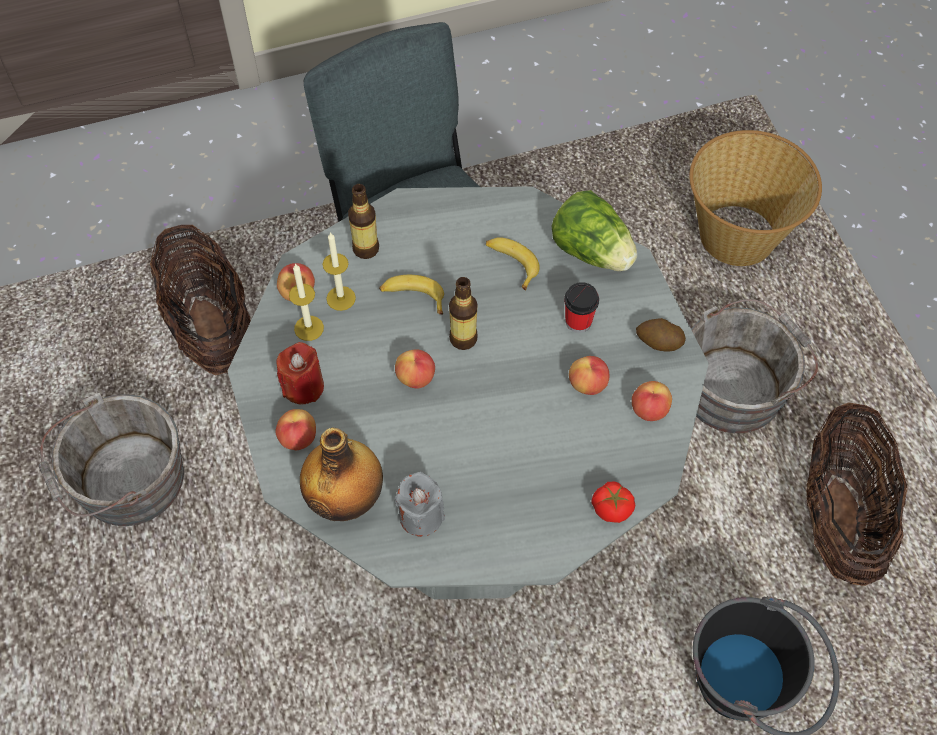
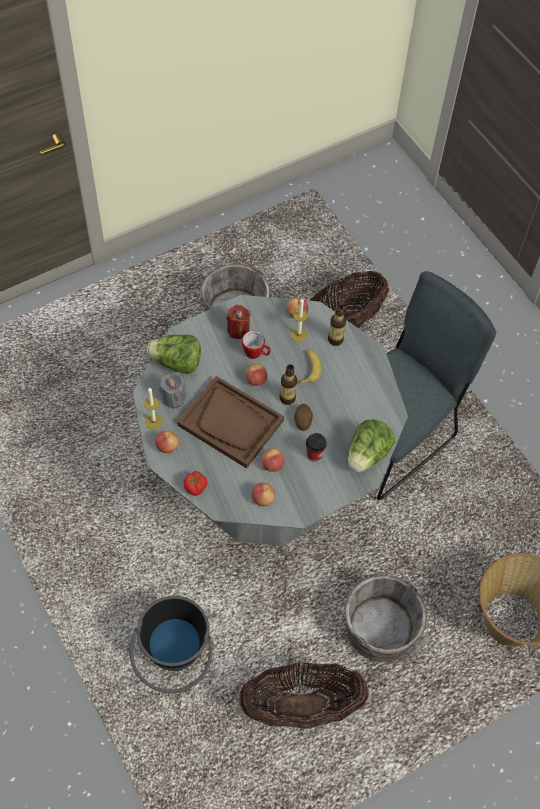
camera: 75 degrees right, 0 degrees up
(298, 439) = (206, 334): apple -> apple (167, 447)
(309, 328) = (275, 324): candle -> candle (153, 421)
(346, 499) = (176, 363): bottle -> lettuce
(361, 368) = (256, 353): none -> mug
(494, 431) = (231, 423): none -> brown tray
(511, 263) = (346, 413): banana -> none
(658, 342) = (311, 499): potato -> potato (302, 421)

